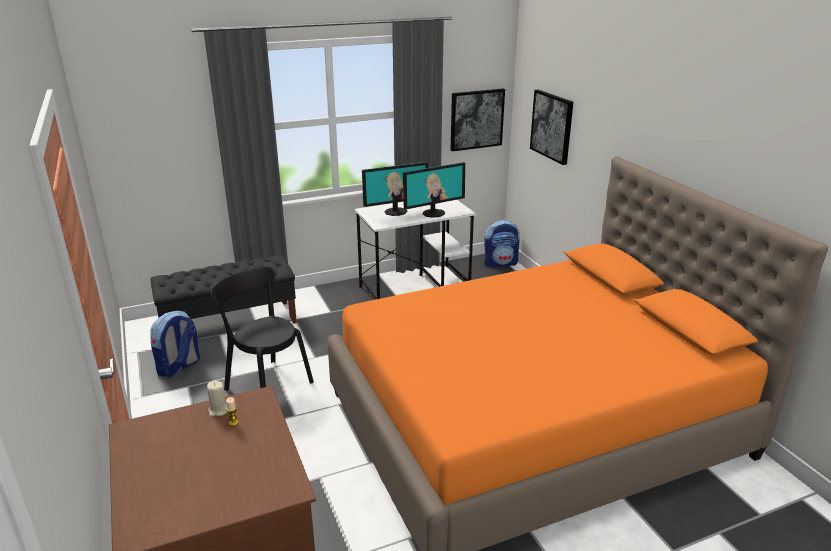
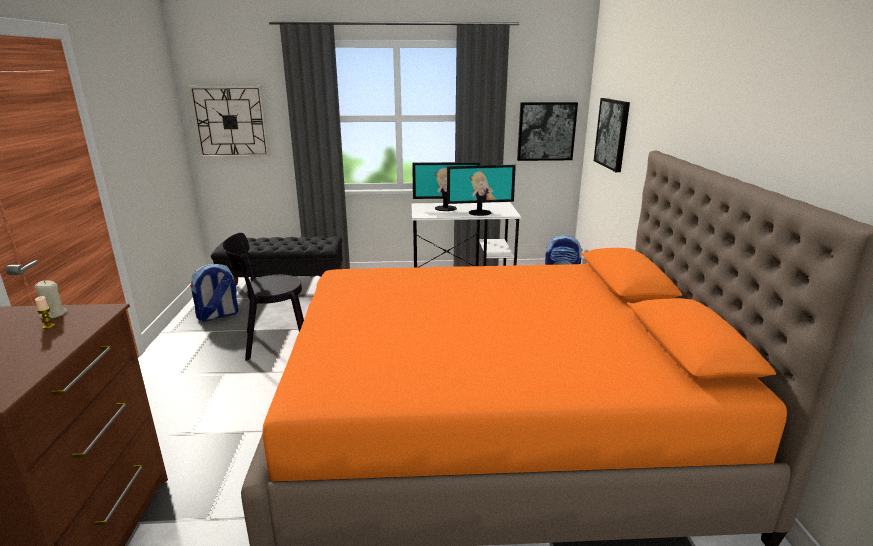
camera: 20 degrees right, 5 degrees down
(142, 142) = (230, 122): none -> wall clock
(266, 384) = (272, 341): black chair -> black chair turned 75 degrees counterclockwise

